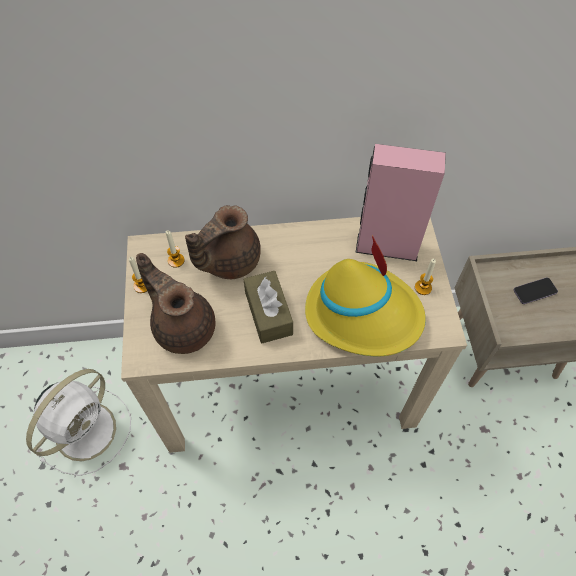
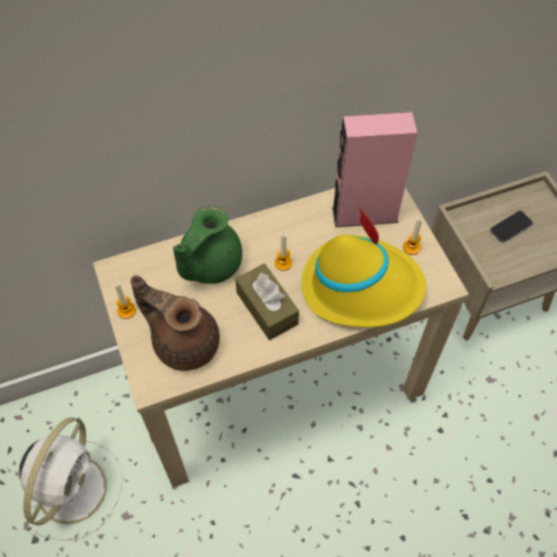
camera: 15 degrees left, 0 degrees up
(176, 260) = (154, 276): candle -> candle (283, 263)
(228, 261) = (209, 264): brown teapot -> green teapot

